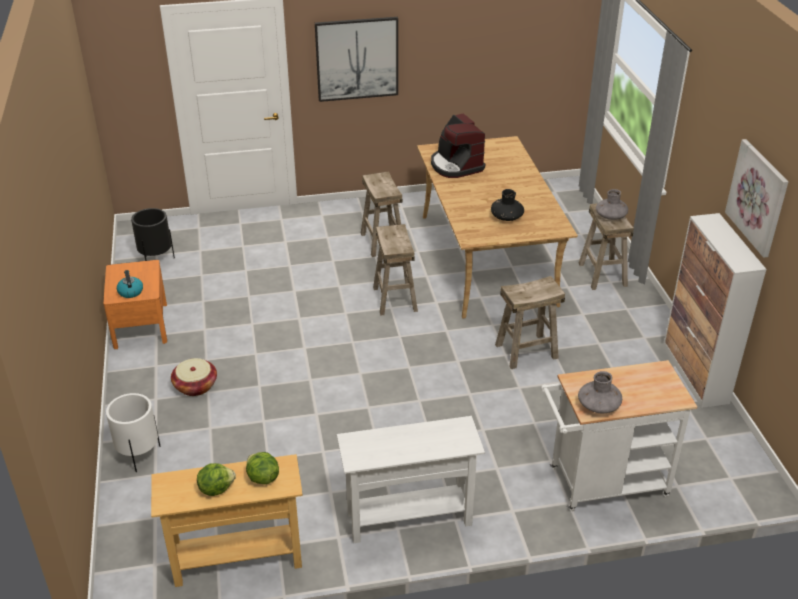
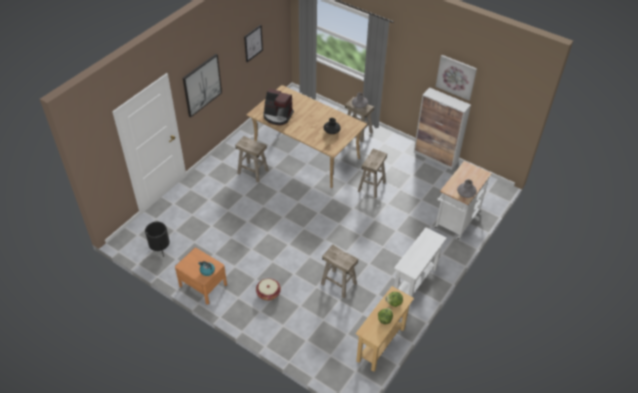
camera: 45 degrees left, 10 degrees up
(138, 455) = (288, 338): white planter -> none
(394, 299) = (294, 196): beige stool -> beige stool (338, 283)
(491, 42) = (253, 43): none -> picture

